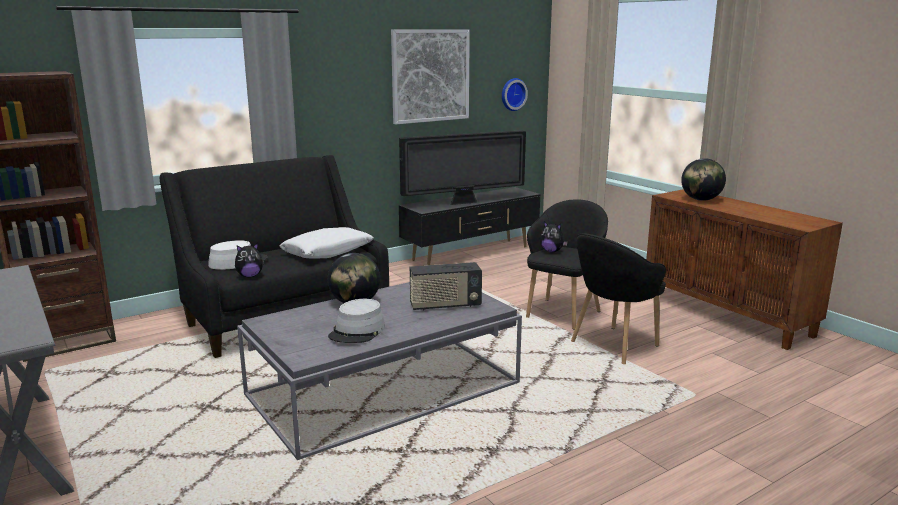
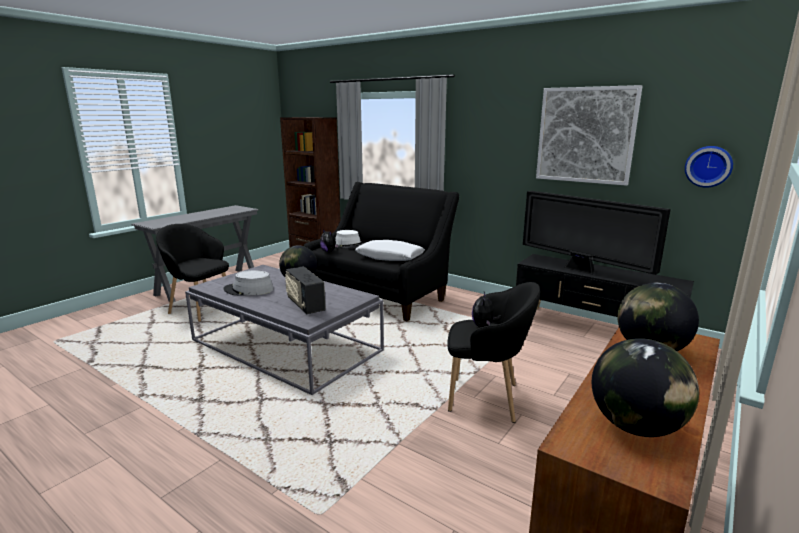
camera: 70 degrees right, 0 degrees up
(613, 345) = (423, 441): black armchair -> black armchair (200, 310)
(784, 216) = (635, 427): none -> globe

